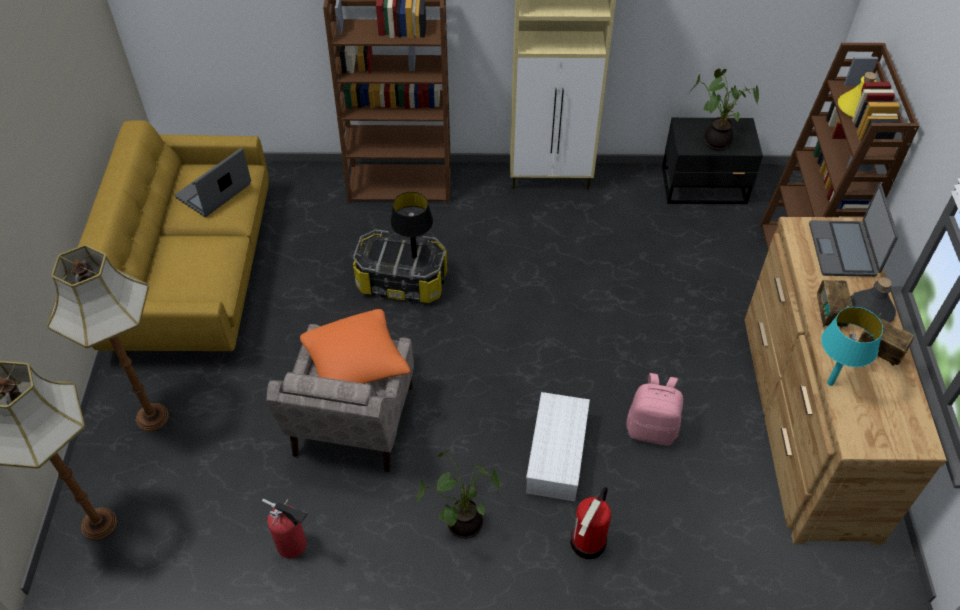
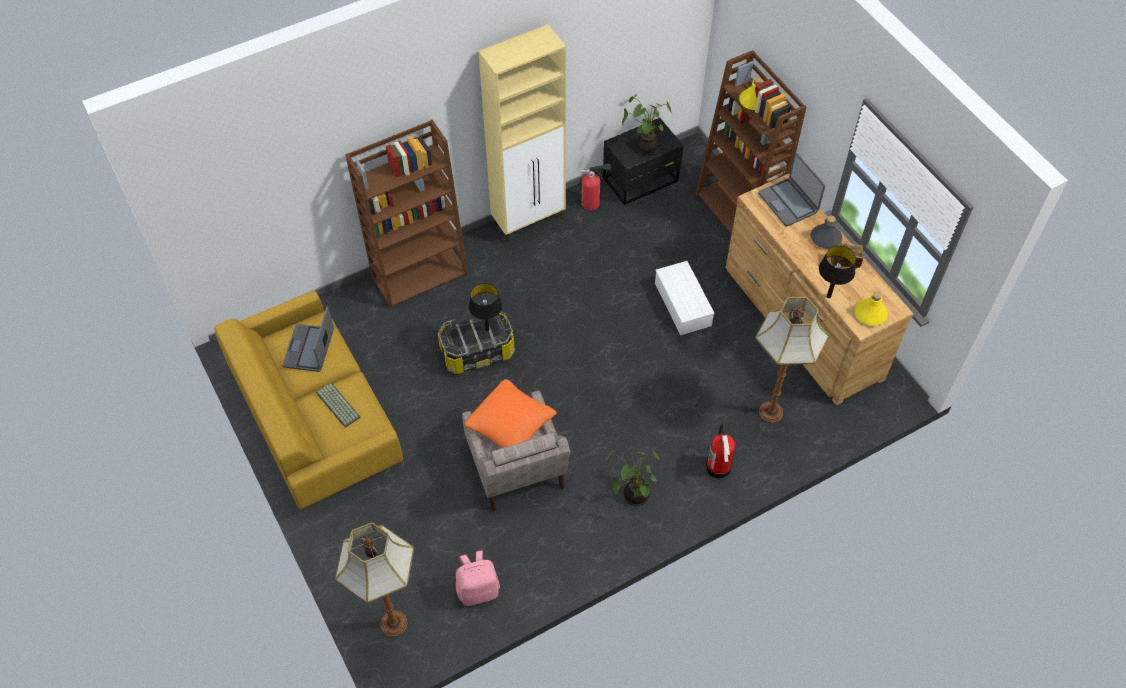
camera: 30 degrees left, 5 degrees up
(154, 417) = (372, 536): floor lamp -> floor lamp (771, 412)
(194, 256) = (337, 405): none -> keyboard
(294, 546) = (537, 566): fire extinguisher -> fire extinguisher (592, 203)
(557, 455) = (665, 422): white storage box -> white storage box (684, 305)
(652, 429) = (712, 374): pink backpack -> pink backpack (478, 589)
(830, 314) = (804, 251): radio -> none
(830, 383) = (828, 296): turquoise table lamp -> black table lamp
(879, 431) = (870, 313): none -> yellow bottle

